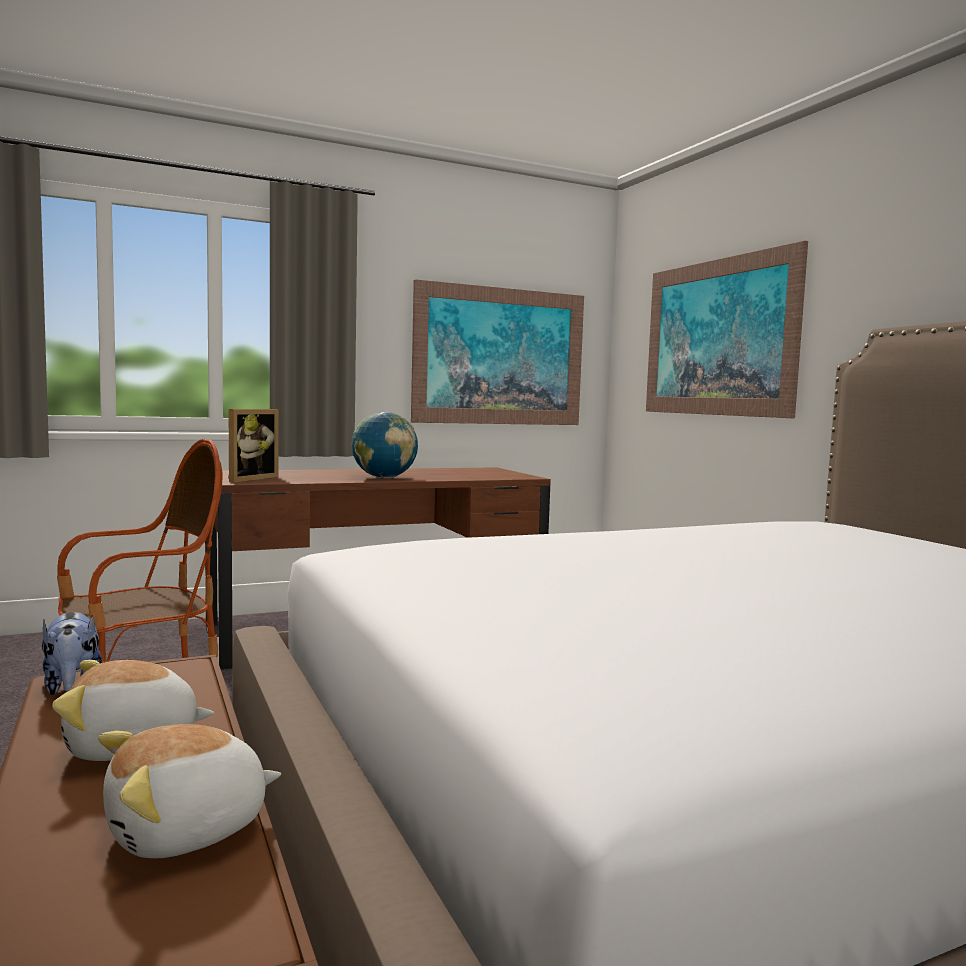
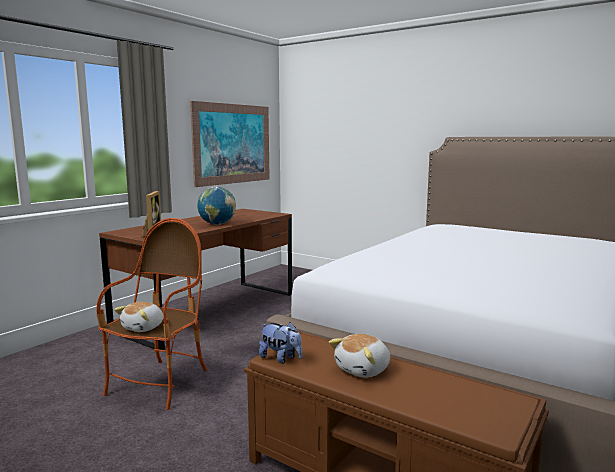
camera: 30 degrees left, 5 degrees up
(188, 830) = (445, 384): plush toy -> plush toy (144, 327)
(717, 337) = (354, 134): picture -> none

